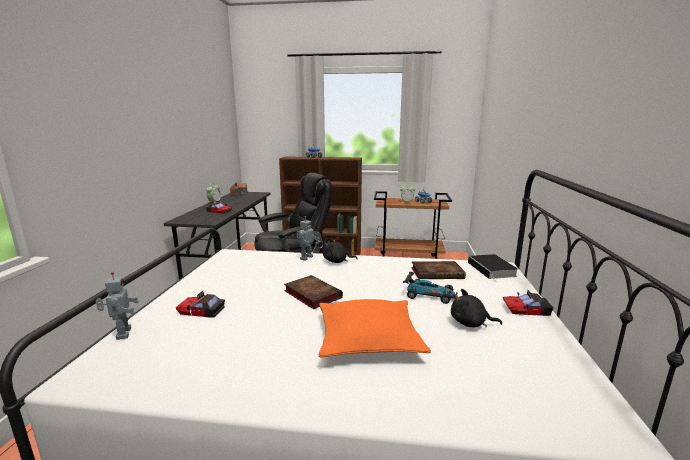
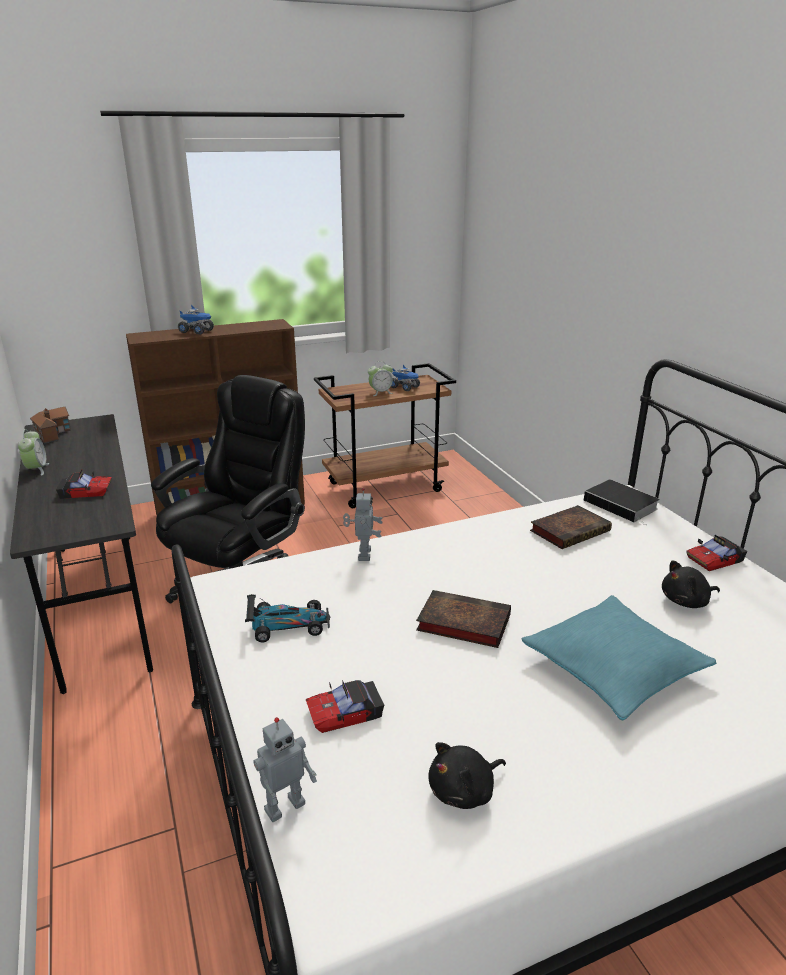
camera: 30 degrees left, 10 degrees up
(122, 333) = (284, 805): toy robot -> toy robot turned 105 degrees clockwise
(337, 261) = (418, 548): black plush toy -> black plush toy (464, 791)
(368, 338) = (613, 667): orange pillow -> turquoise pillow
(429, 295) = (600, 572): toy car -> toy car (287, 625)

